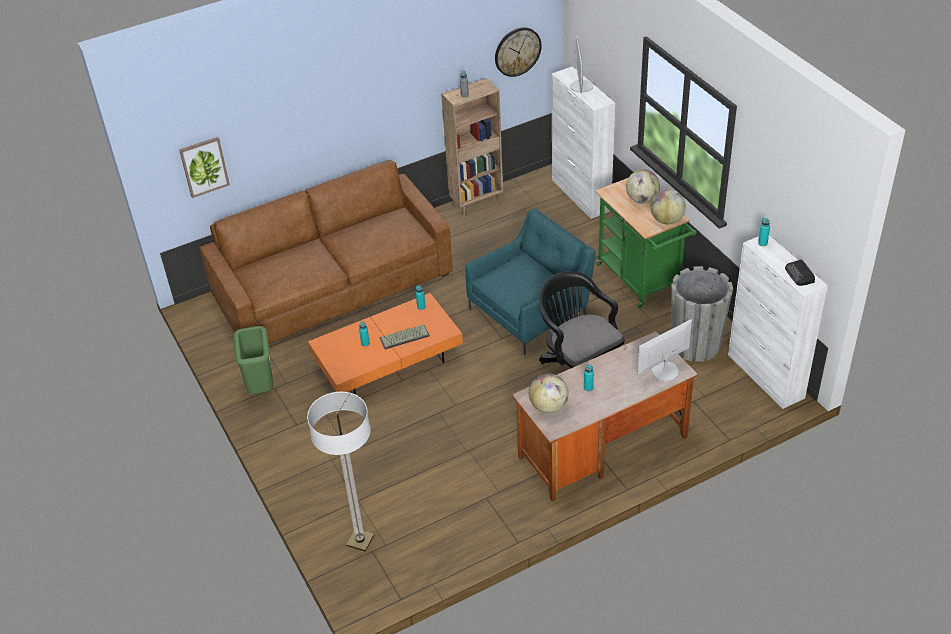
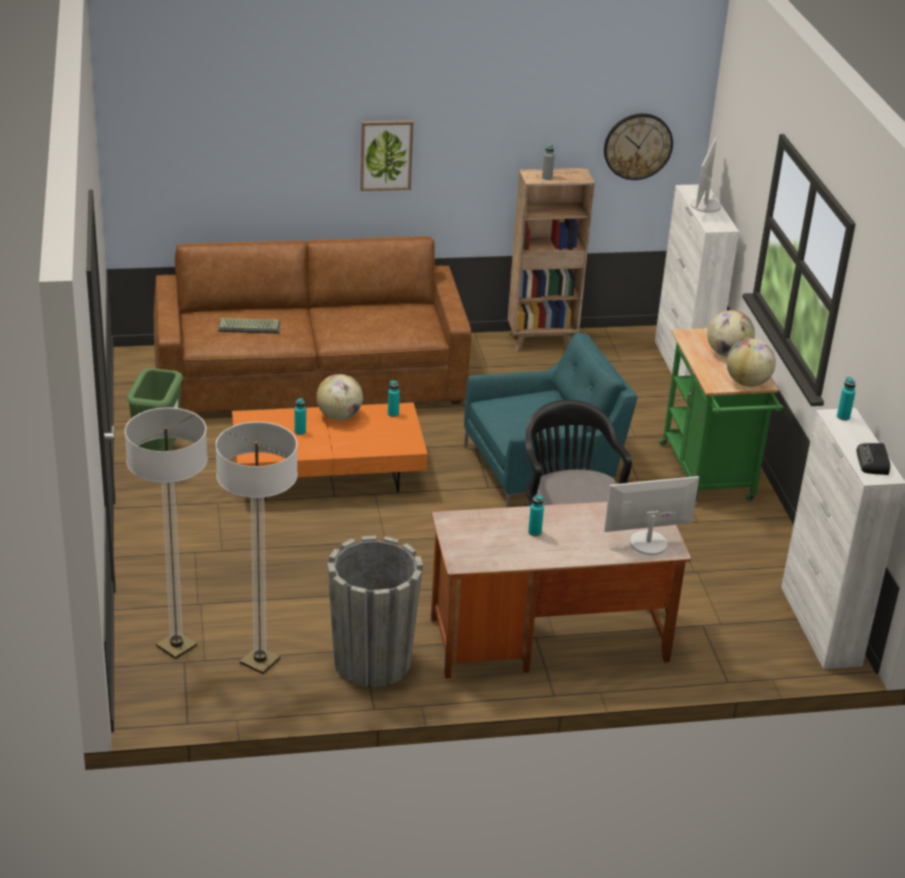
camera: 15 degrees right, 10 degrees down
(204, 166) = (185, 169): picture -> picture (386, 155)
(405, 336) = (353, 438): keyboard -> keyboard (250, 326)
(423, 532) = (260, 661): none -> floor lamp
(548, 406) = (470, 537): globe -> globe (339, 416)
(695, 344) = (743, 564): grey planter -> grey planter (372, 662)

